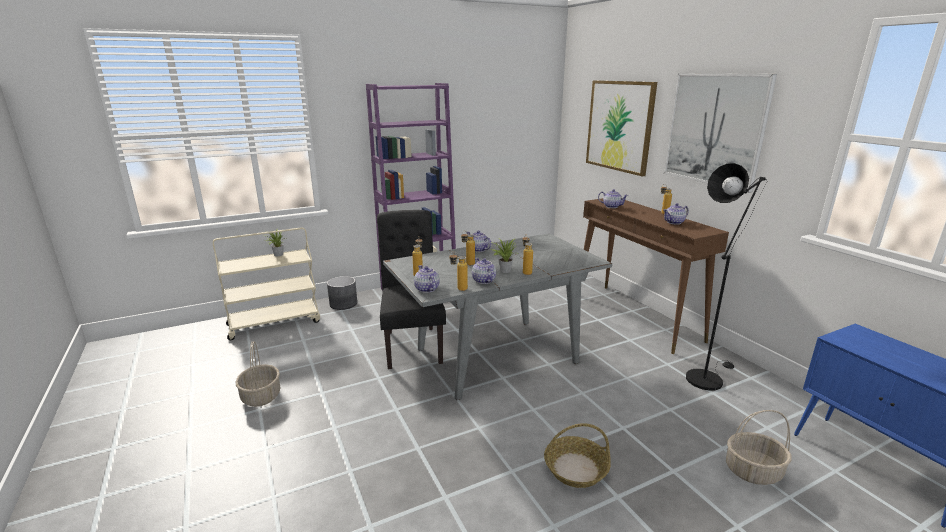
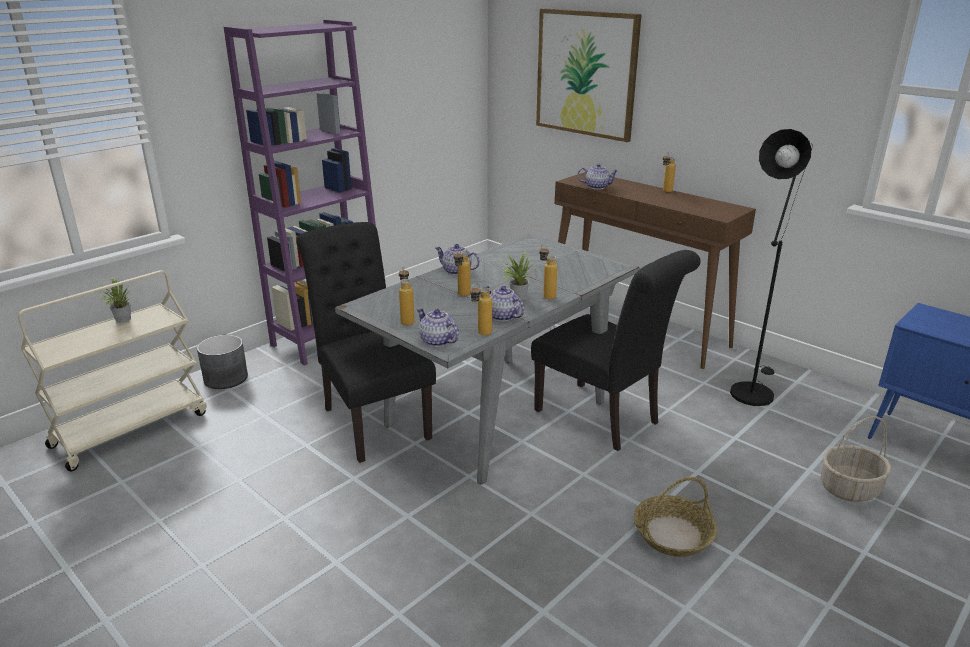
camera: 20 degrees left, 5 degrees up
(261, 396) = (190, 546): basket -> none
(571, 374) = (603, 419): none -> black chair
(674, 222) = (687, 202): teapot -> none
(715, 129) = (728, 79): picture -> none

